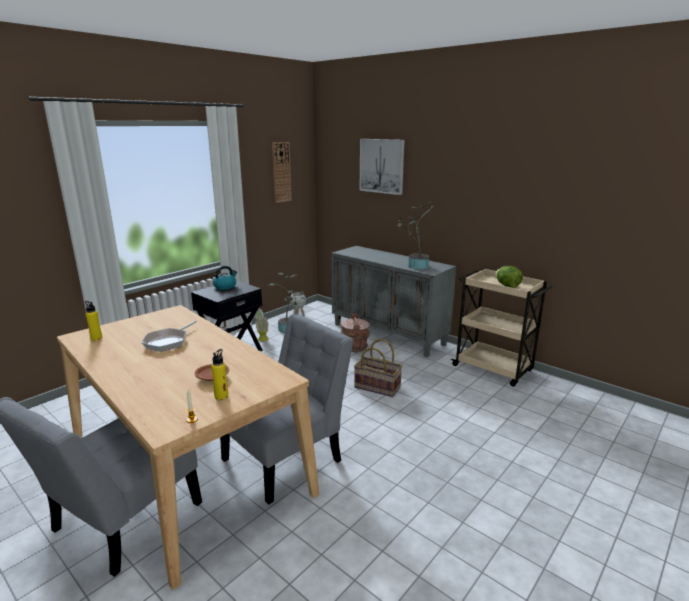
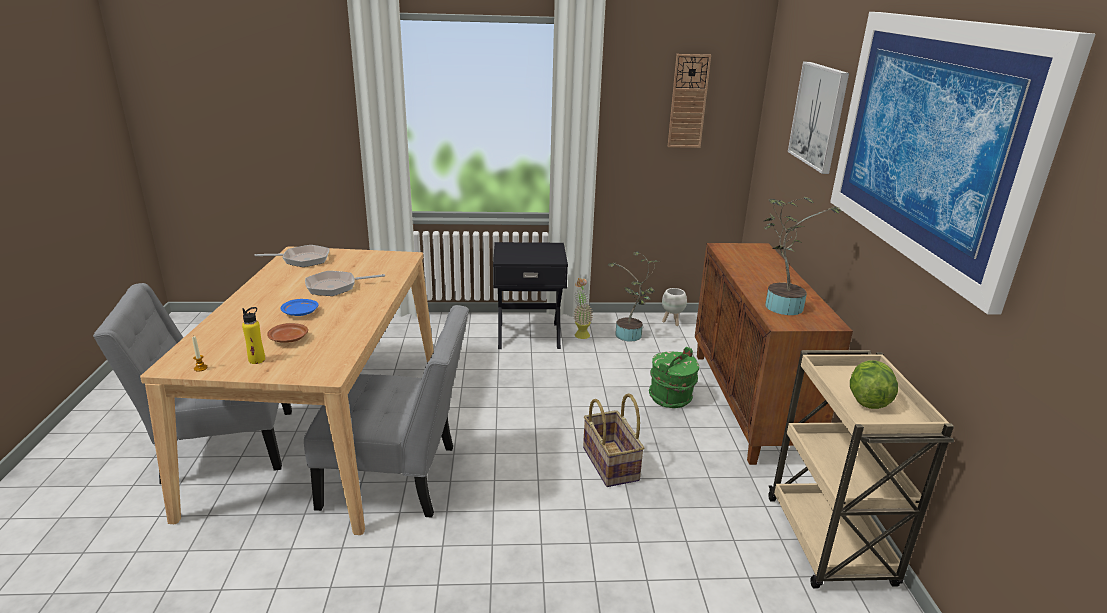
camera: 45 degrees right, 5 degrees up
(96, 338) = (302, 259): yellow bottle -> frying pan
(182, 363) = (300, 313): none -> blue plate
(225, 286) = (537, 248): kettle -> none
(355, 347) = (671, 398): brown bucket -> green bucket
(389, 334) = (749, 404): grey cabinet -> brown cabinet
(485, 161) = (932, 141): none -> picture

